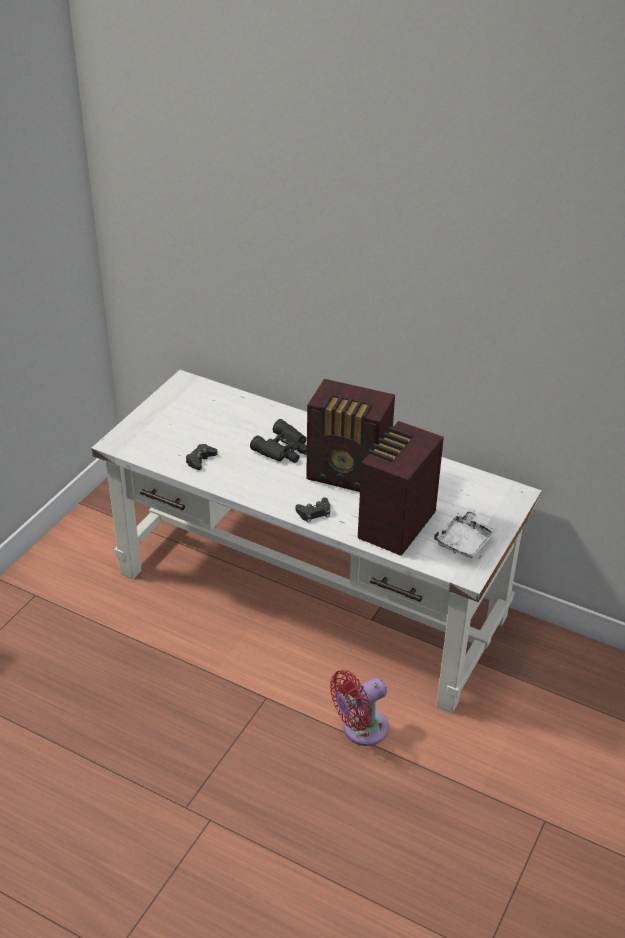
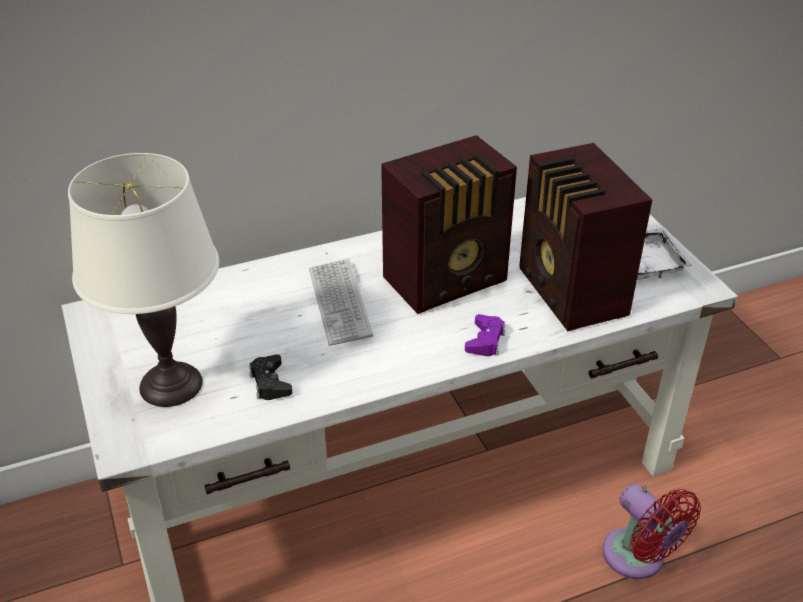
camera: 50 degrees left, 0 degrees up
(166, 432) = (171, 384): none -> white table lamp
(284, 449) = (339, 303): black binoculars -> keyboard
(314, 513) = (485, 340): black game controller -> purple game controller
(360, 729) = (638, 558): red fan -> red fan turned 45 degrees counterclockwise

